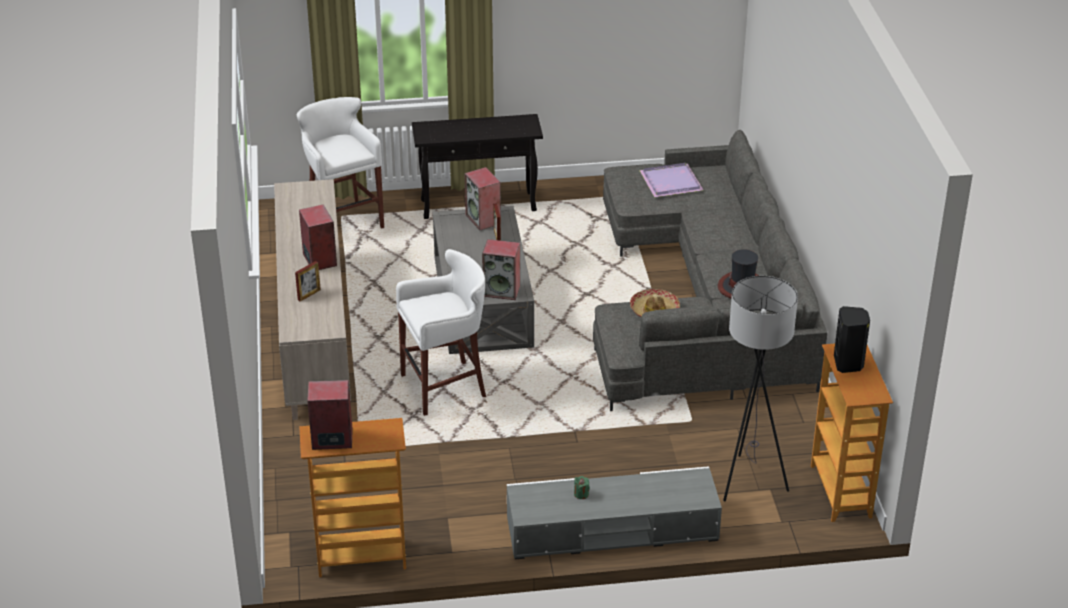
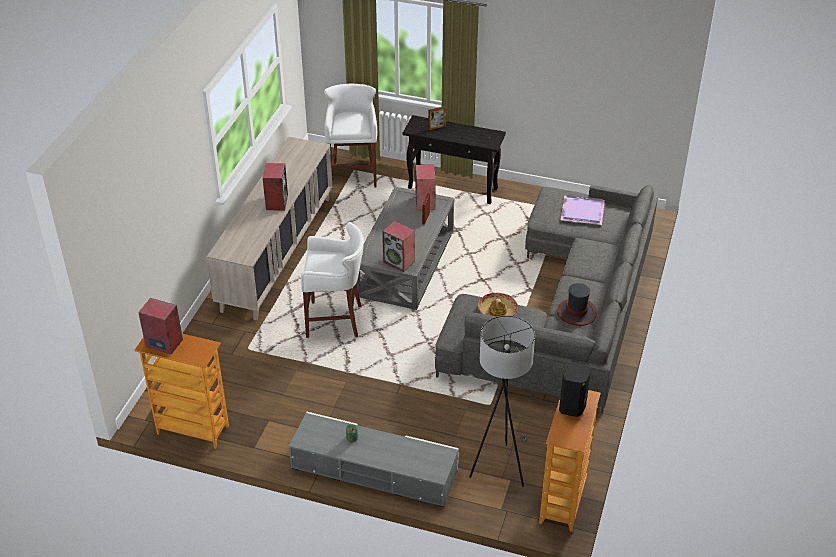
camera: 25 degrees right, 5 degrees up
(309, 295) = (251, 227): picture frame -> picture frame (437, 127)

